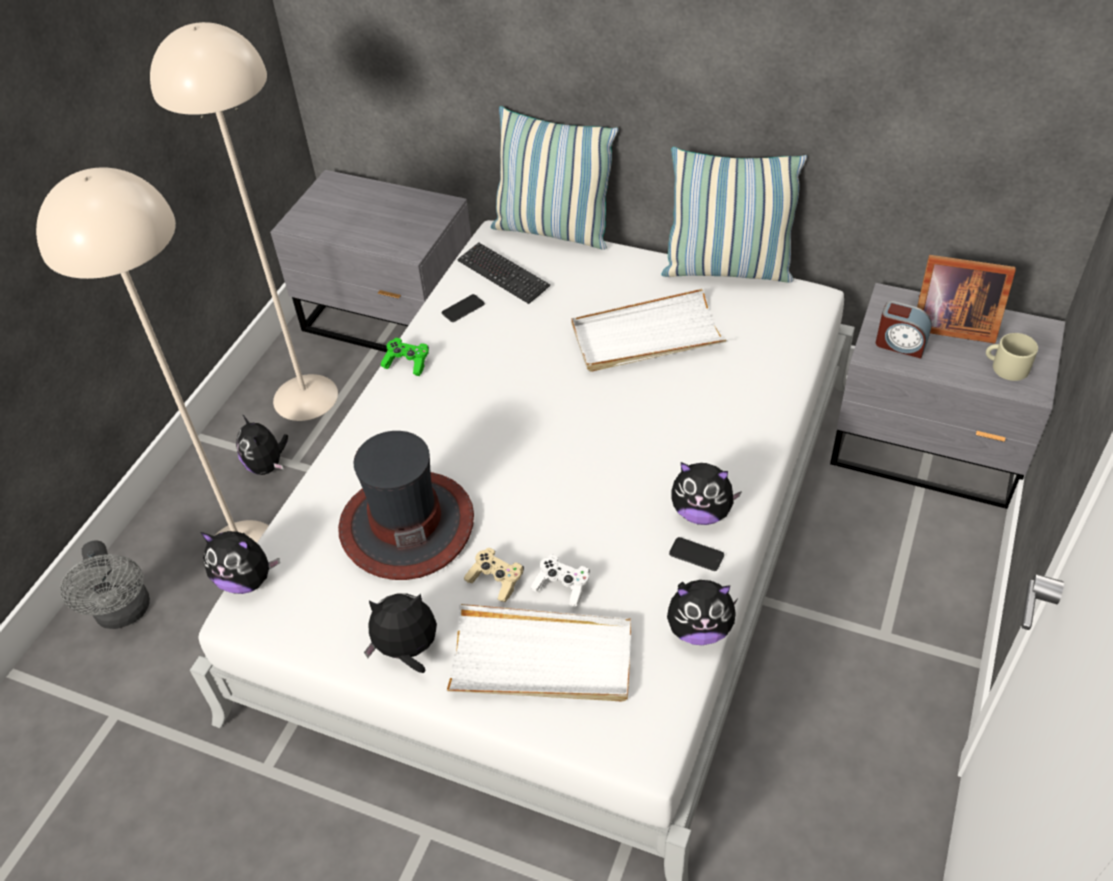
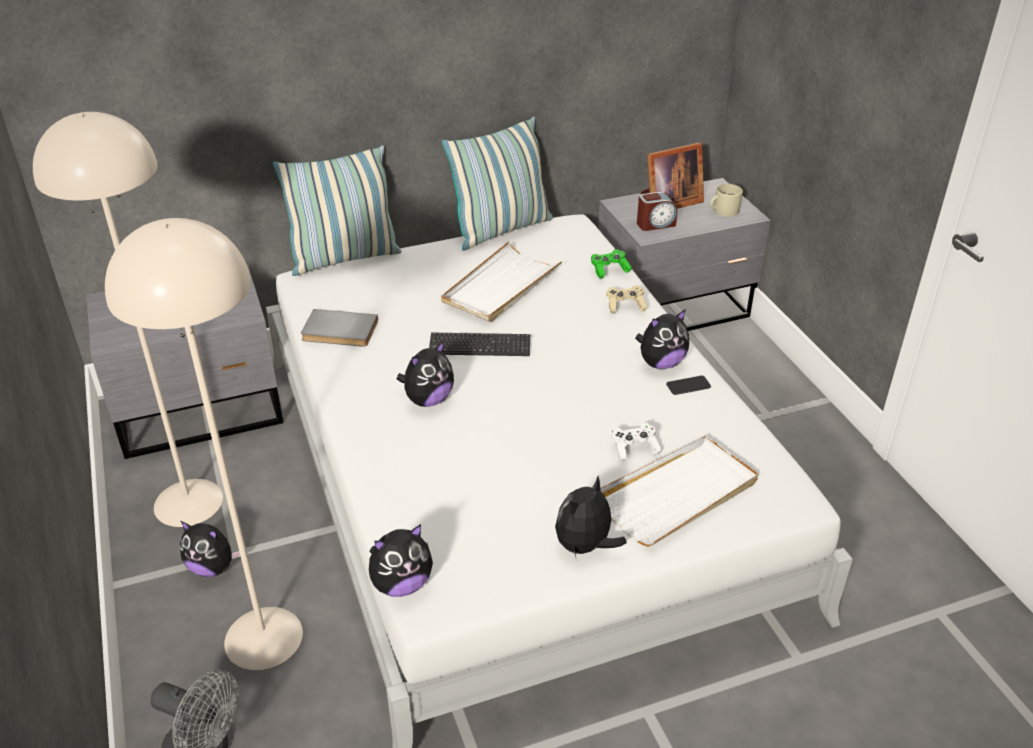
camera: 45 degrees left, 10 degrees down
(407, 363) = (340, 384): green game controller -> green game controller (609, 270)
(407, 524) = (482, 475): hat -> none
(463, 309) = (339, 332): phone -> grey book
(496, 580) = (588, 470): beige game controller -> beige game controller (625, 306)
(503, 274) = (342, 299): keyboard -> keyboard (480, 346)
(699, 629) = (742, 422): plush toy -> plush toy (428, 400)

